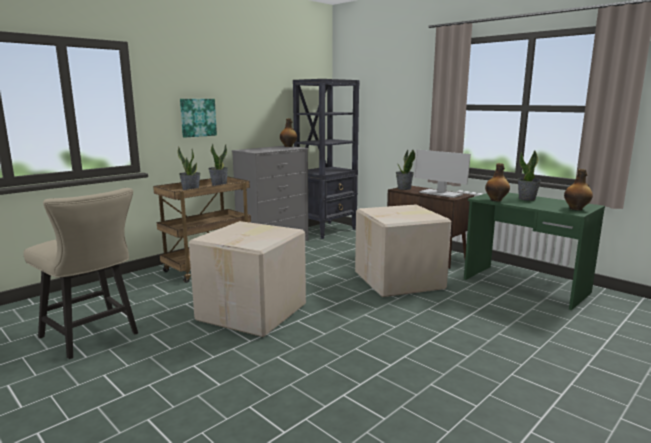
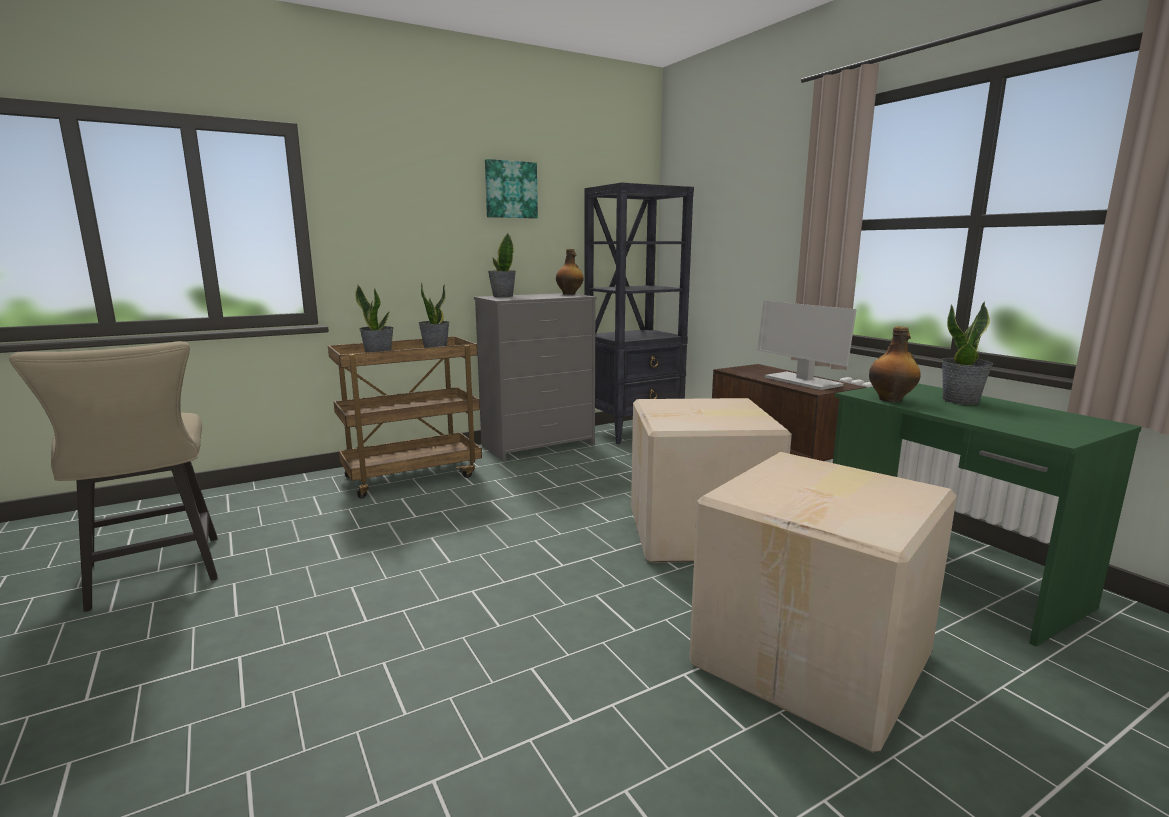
camera: 15 degrees right, 0 degrees up
(197, 117) = (416, 244): picture -> picture (510, 190)
(253, 312) = (415, 564): cardboard box -> cardboard box (814, 659)
(404, 188) = (743, 369): potted plant -> potted plant (502, 296)
(576, 209) = (1064, 429): bottle -> none

